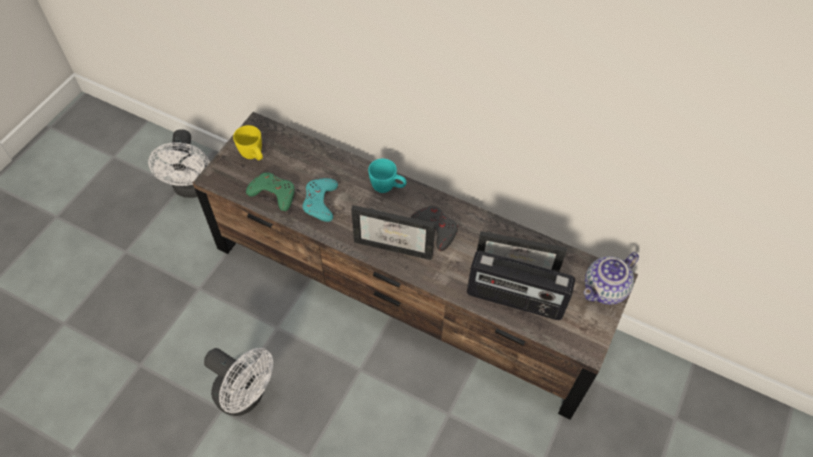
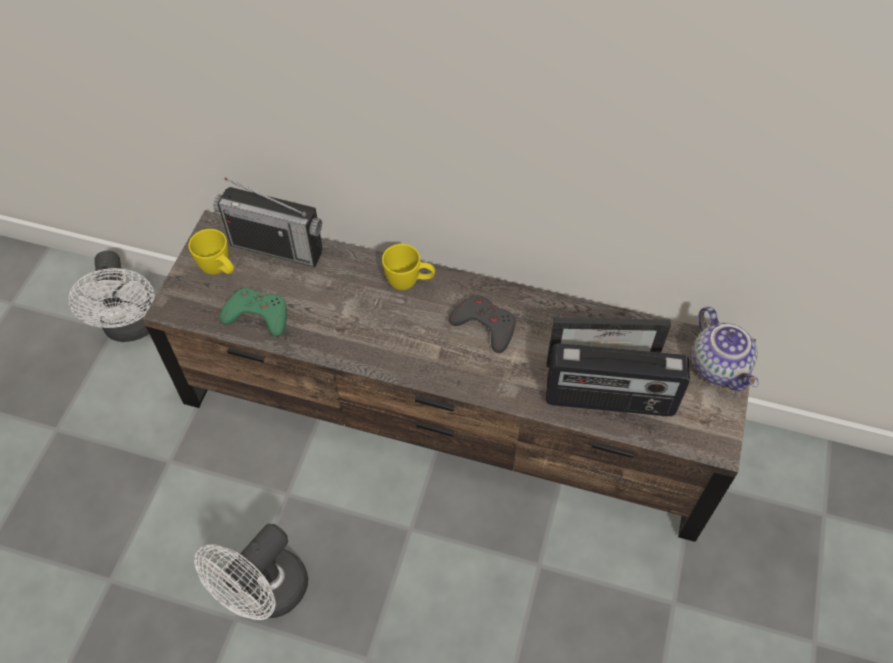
camera: 10 degrees left, 0 degrees up
(246, 396) = (265, 594): white fan -> white fan turned 105 degrees clockwise
(298, 147) = (277, 247): none -> radio
(320, 202) = (324, 316): turquoise game controller -> none
(388, 188) = (409, 282): turquoise mug -> yellow mug
(396, 243) = (438, 353): picture frame -> none
(605, 290) = (720, 367): teapot -> teapot turned 60 degrees counterclockwise

